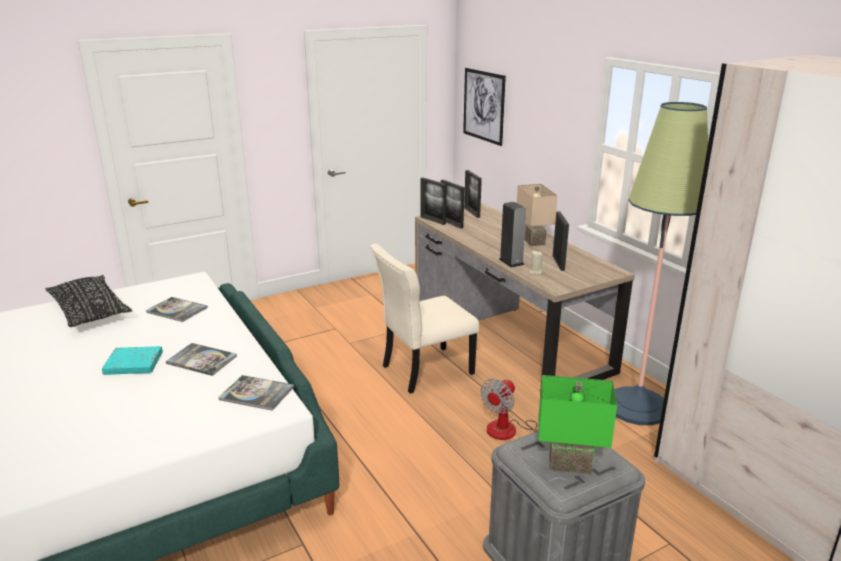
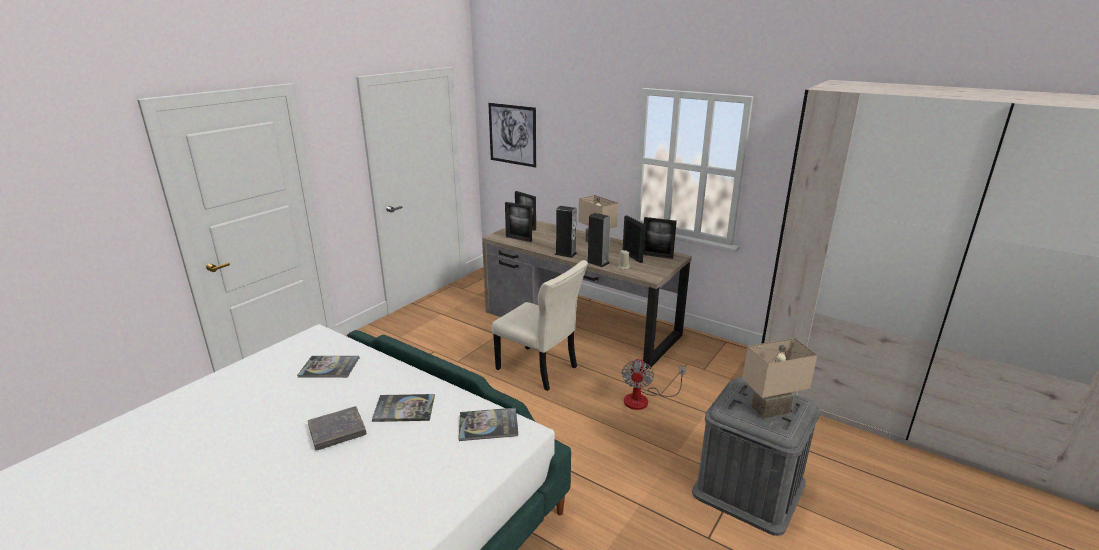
camera: 25 degrees left, 0 degrees up
(90, 311) = (231, 391): black pillow -> none
(133, 364) = (337, 431): turquoise book -> grey book
(424, 370) = (539, 369): beige chair -> beige chair turned 90 degrees counterclockwise
(432, 220) = (501, 238): picture frame -> picture frame (657, 256)
(485, 247) = (565, 254): none -> speaker
(570, 462) = (770, 409): green table lamp -> beige table lamp
(637, 406) = (711, 357): floor lamp -> none

